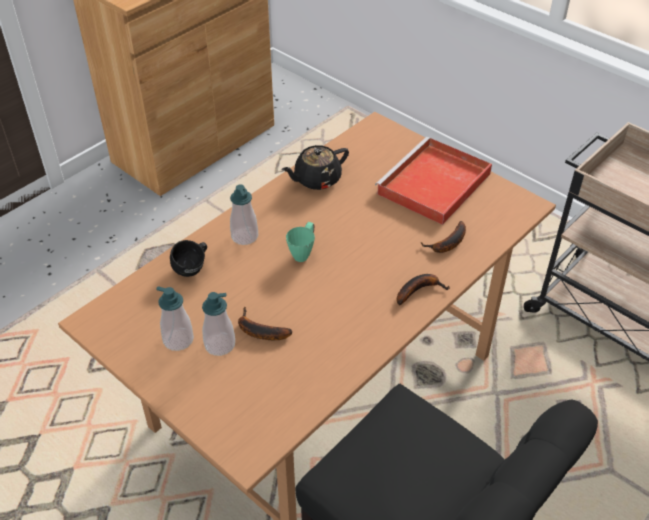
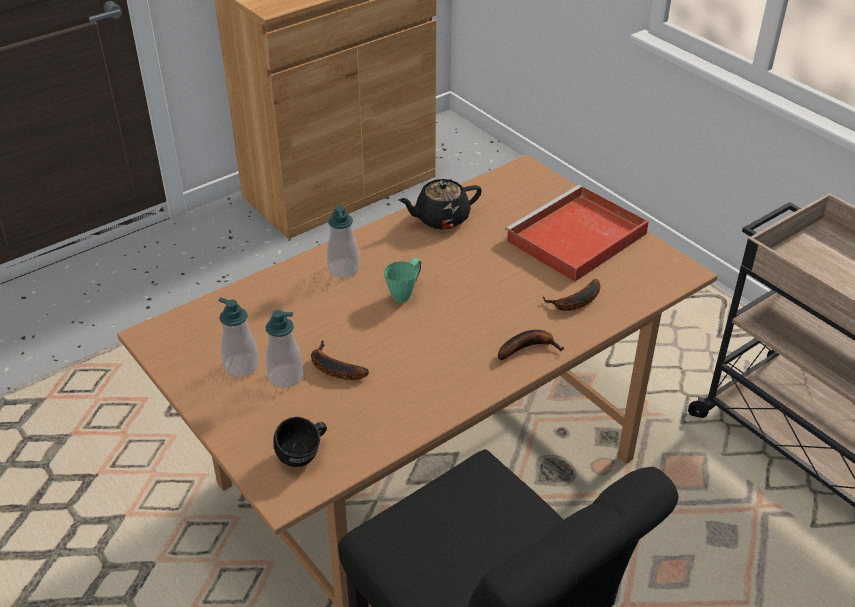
camera: 10 degrees right, 5 degrees down
(193, 268) = (278, 295): black mug -> black mug (304, 455)

